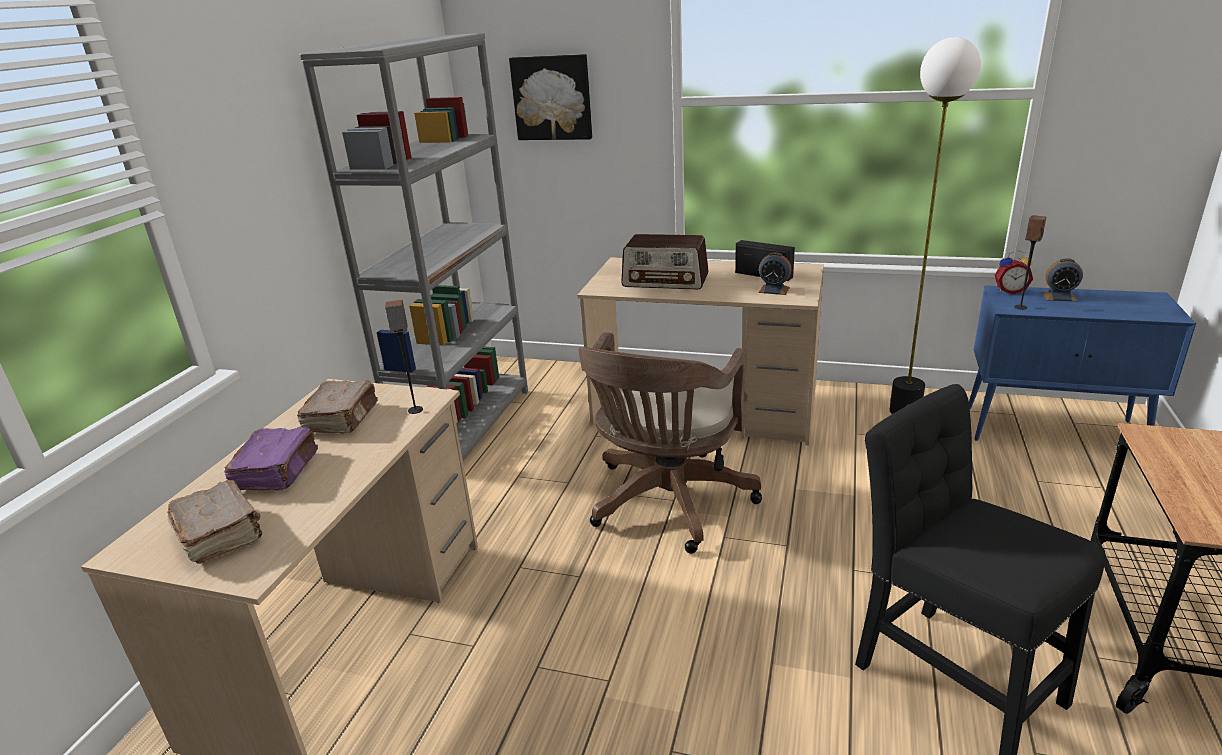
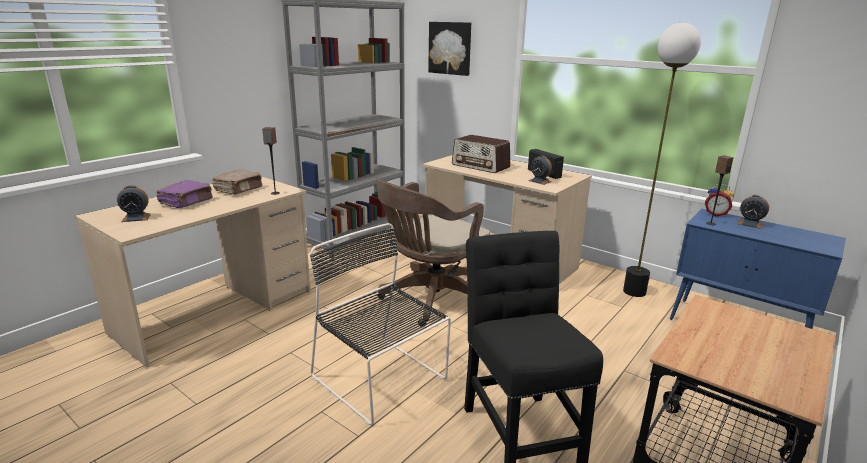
camera: 20 degrees right, 5 degrees down
(220, 534) = (136, 218): brown book -> alarm clock
(711, 663) = (381, 380): none -> black chair

